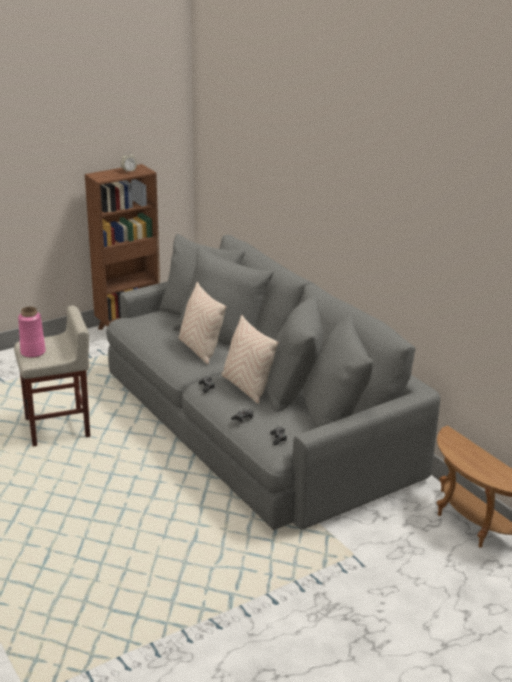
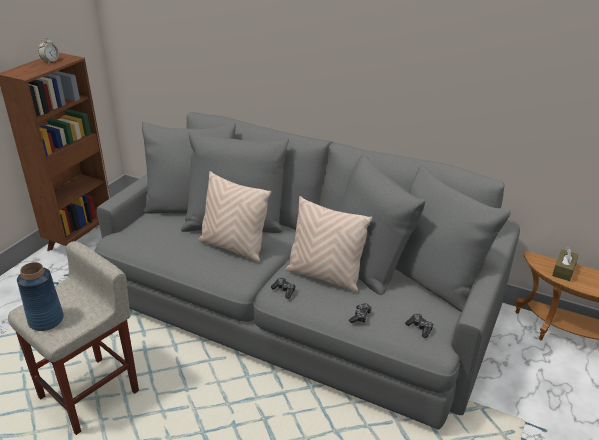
camera: 30 degrees left, 5 degrees up
(33, 352) = (46, 320): pink vase -> blue vase
(462, 448) = (563, 270): none -> brown tissue box

